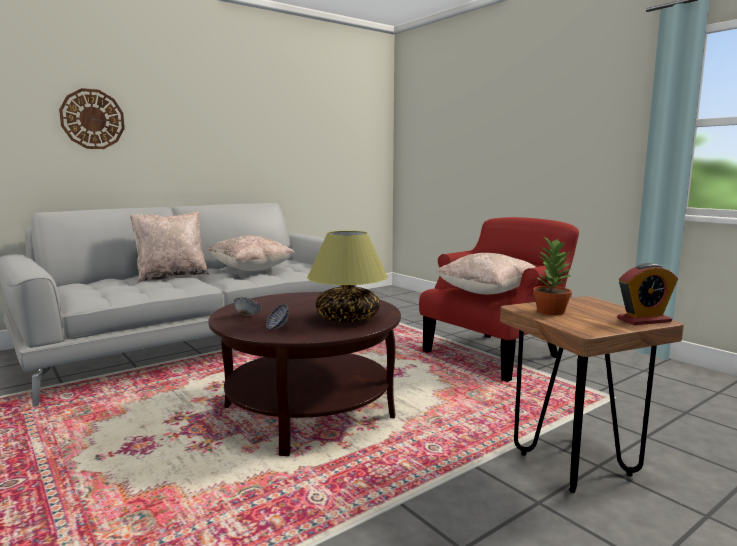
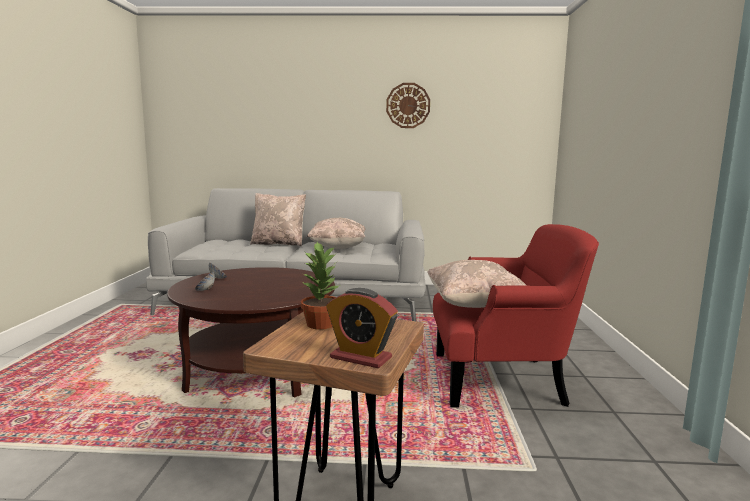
camera: 40 degrees right, 0 degrees up
(92, 119) = (264, 122): wall clock -> wall clock (408, 105)
(348, 319) = (260, 296): table lamp -> none

